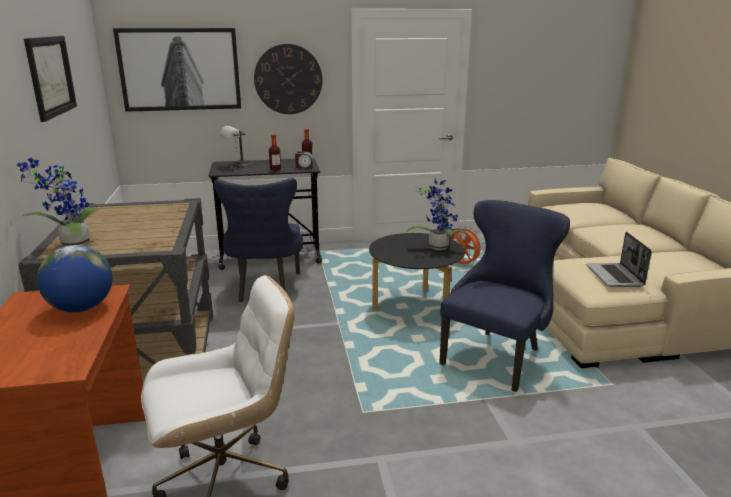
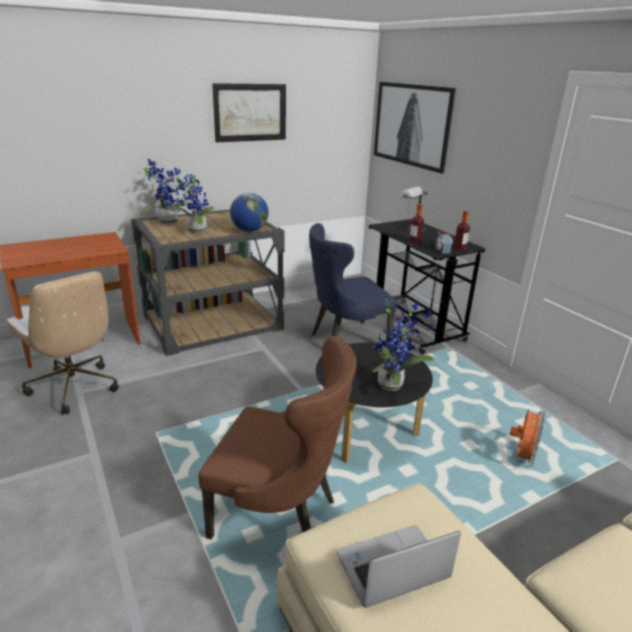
camera: 70 degrees right, 5 degrees up
(81, 308) = (90, 249): globe -> globe (249, 231)
(140, 233) = (194, 231): none -> potted plant
(288, 79) = (486, 152): wall clock -> none
(496, 357) = (280, 515): blue chair -> brown chair

